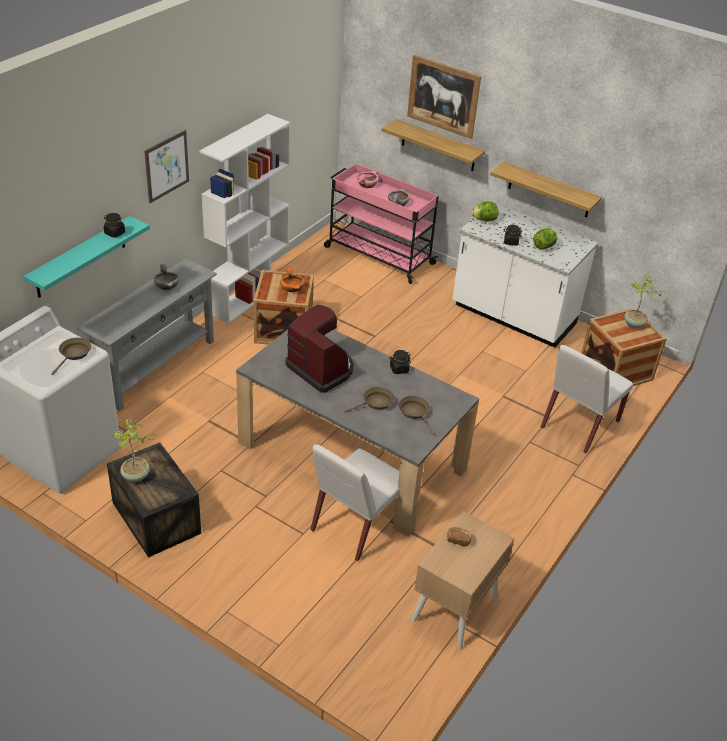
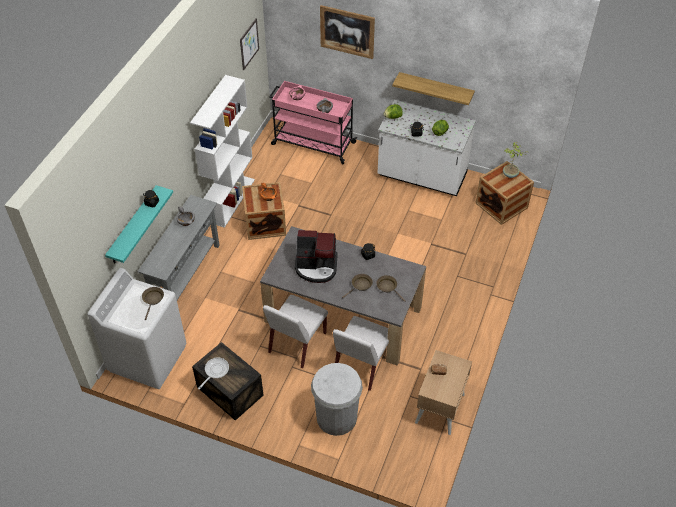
camera: 10 degrees left, 10 degrees up
(136, 476) = (215, 371): potted plant -> frying pan
(167, 166) = (172, 141): picture -> picture (249, 44)
(296, 586) = (336, 417): none -> white trash can
(321, 369) = (316, 267): coffee machine -> coffee machine turned 150 degrees clockwise
(438, 146) = (347, 64): shelf -> none
(579, 425) = (486, 255): white chair -> white chair (297, 343)

